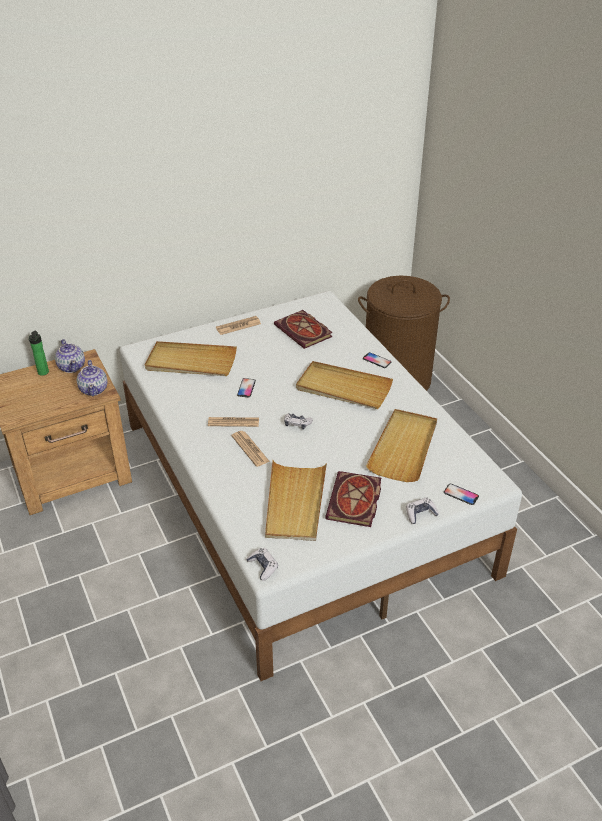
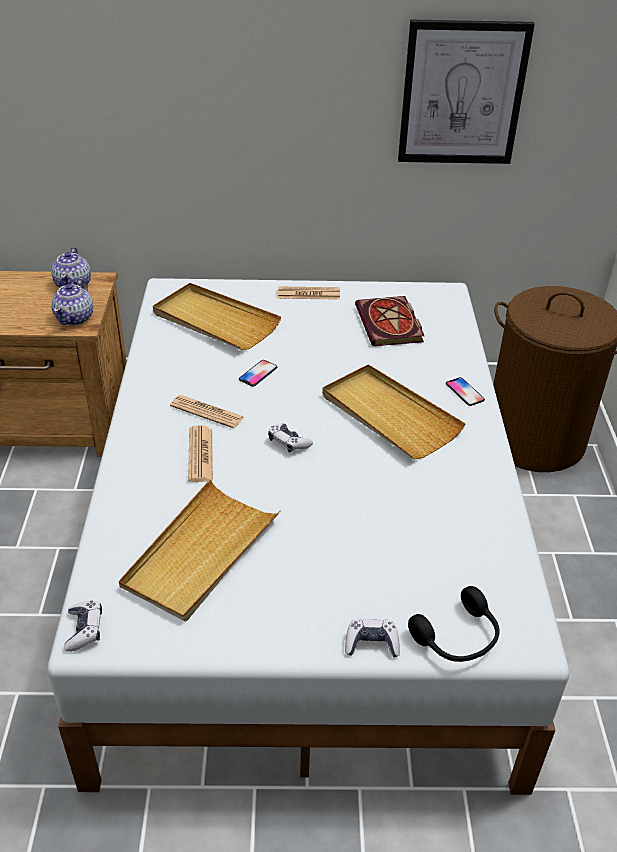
camera: 25 degrees right, 0 degrees up
(43, 373) = (36, 283): bottle -> none
(311, 171) = (462, 94): none -> picture
(355, 502) = (285, 585): book -> none
(404, 447) = (417, 530): beige tray -> none
(461, 495) = (458, 638): phone -> black headphones

